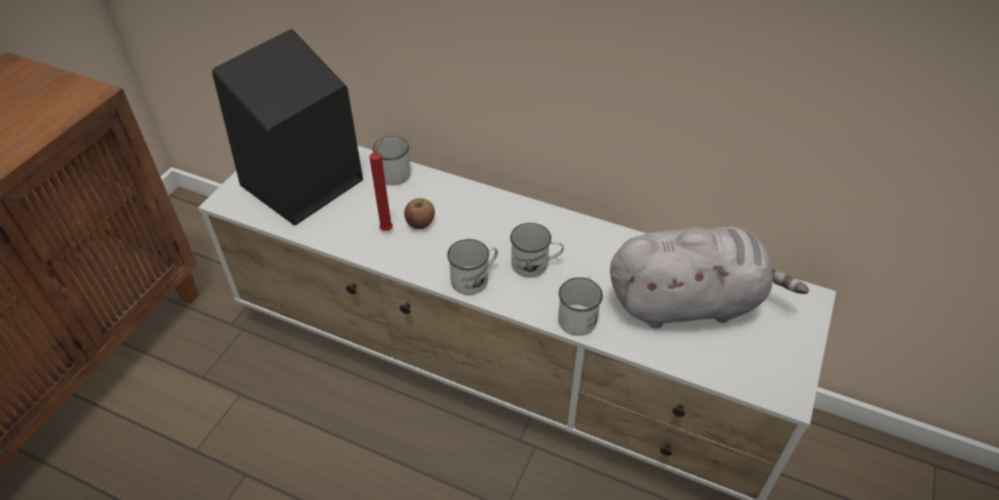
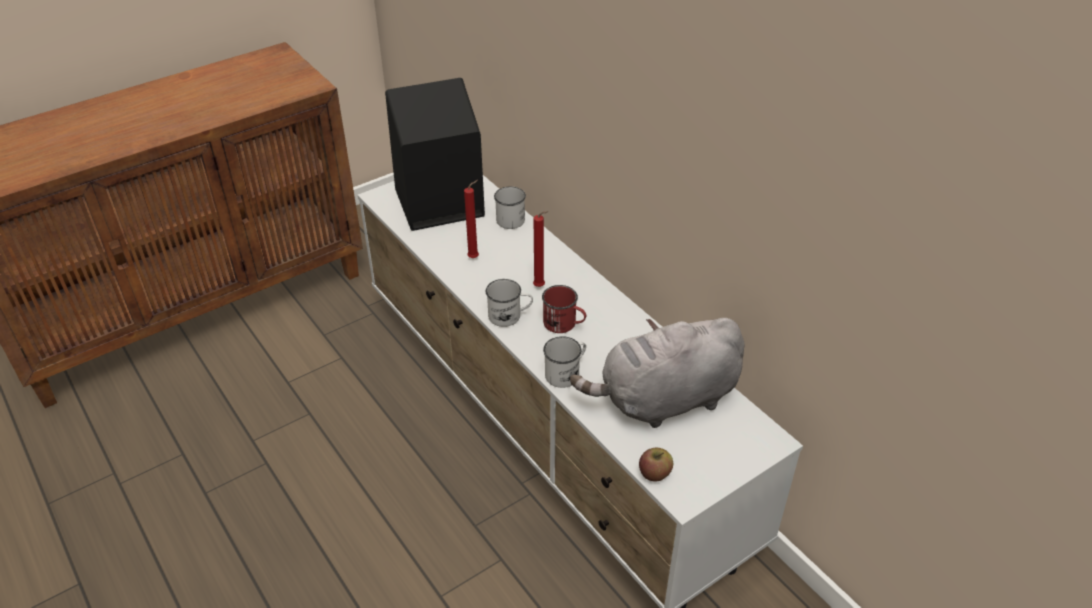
camera: 30 degrees right, 5 degrees down
(420, 223) = (502, 262): apple -> apple (654, 473)
(481, 234) = (540, 287): none -> red candle
(536, 264) = (564, 324): white mug -> red mug
(689, 302) = (663, 400): grey plush toy -> grey plush toy turned 135 degrees clockwise

